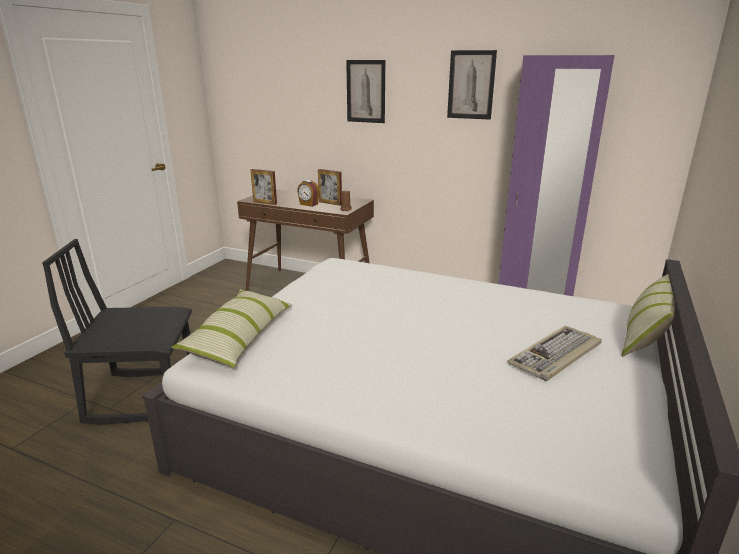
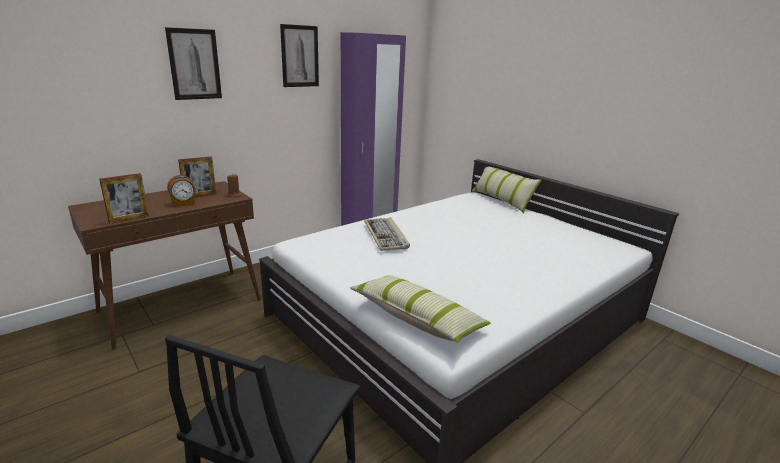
camera: 65 degrees left, 0 degrees up
(556, 355) = (515, 225): keyboard -> keyboard (386, 236)

